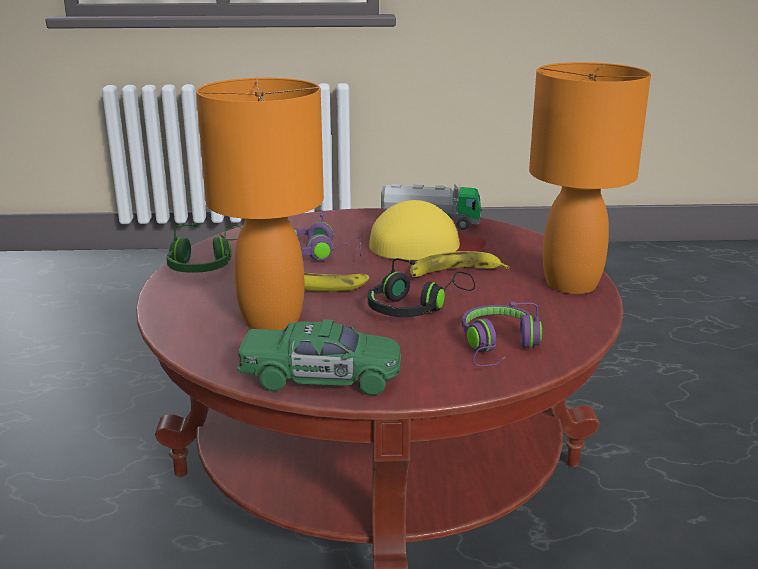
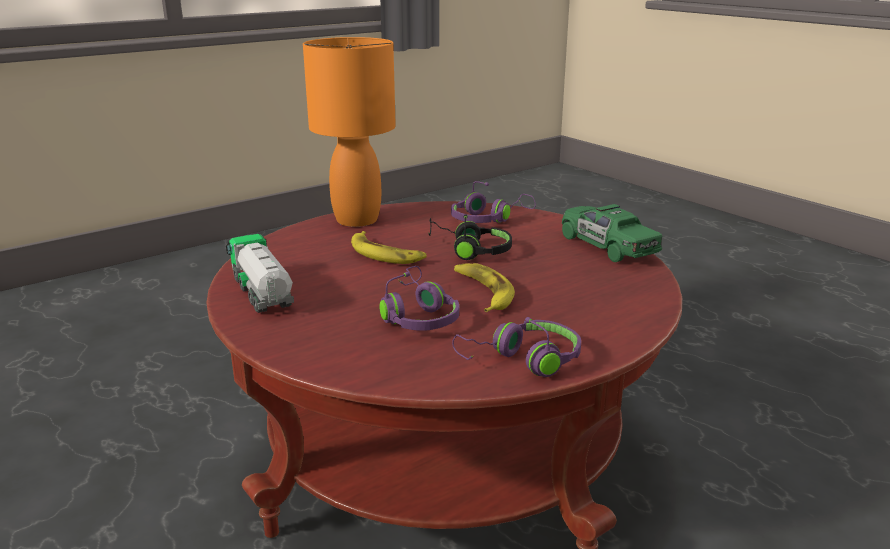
camera: 125 degrees left, 0 degrees up
(206, 263) = (523, 360): green headphones -> purple headphones
(273, 320) = (570, 285): orange table lamp -> none
(424, 247) = (336, 278): yellow cap -> none

